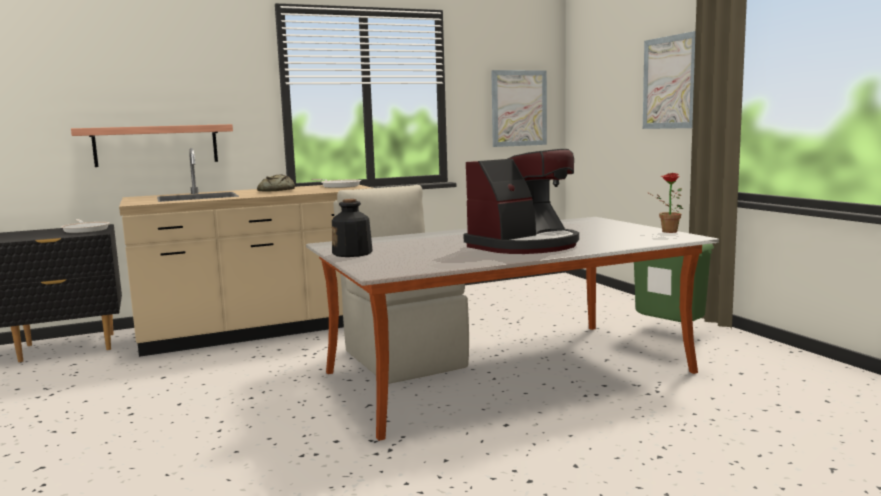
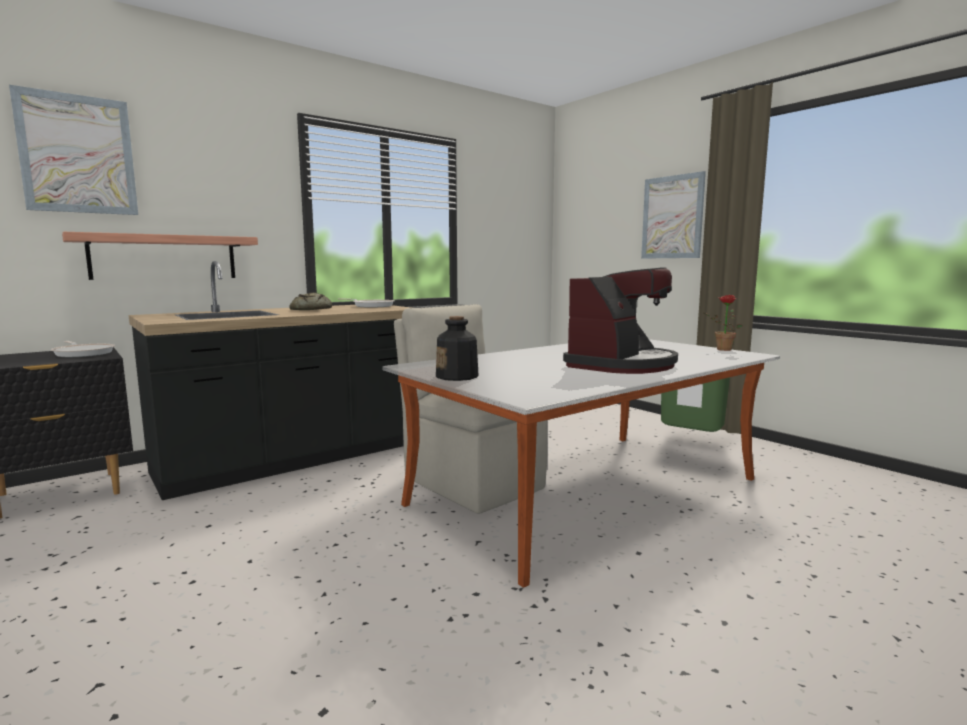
camera: 15 degrees left, 0 degrees up
(262, 330) = (295, 459): beige counter -> black counter
(519, 108) = (517, 237): picture -> picture (77, 154)

